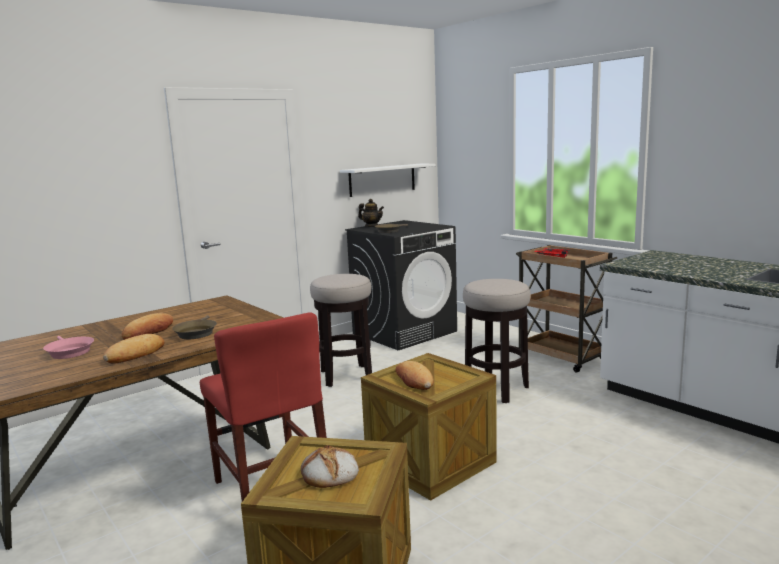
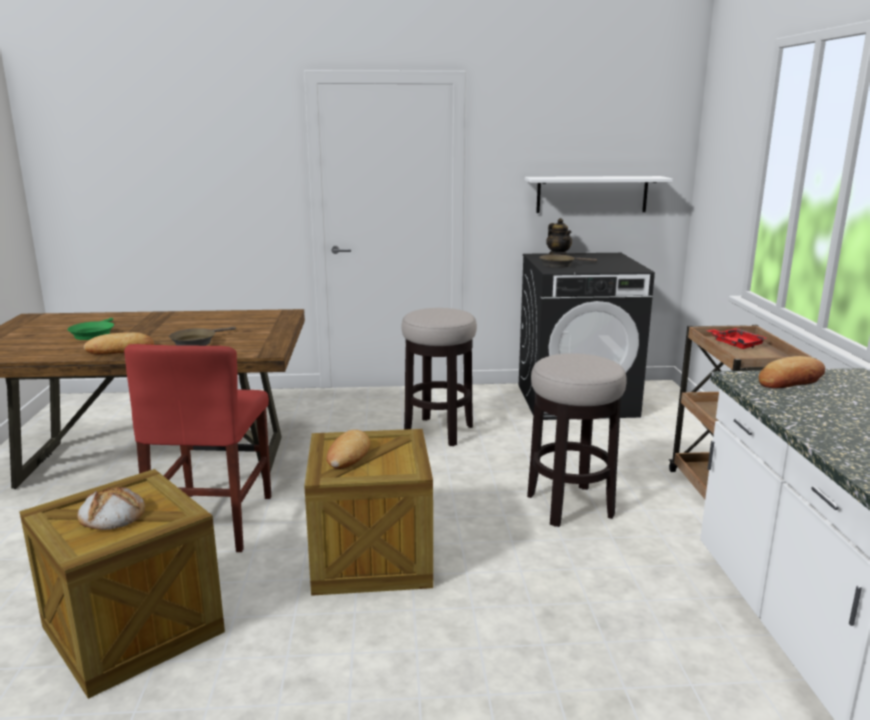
camera: 35 degrees right, 5 degrees up
(69, 352) = (93, 334): pink frying pan -> green frying pan
(149, 332) = (173, 331): bread -> bread (791, 380)

